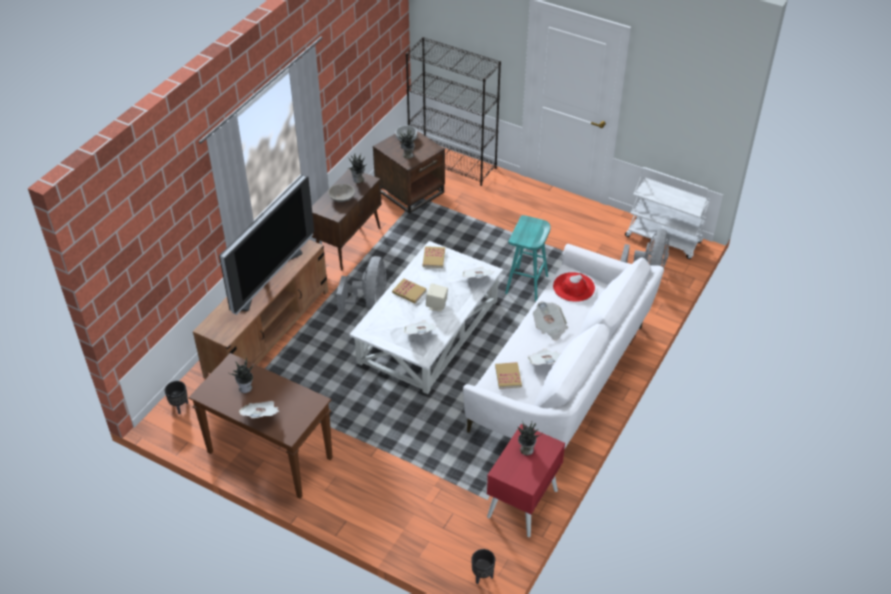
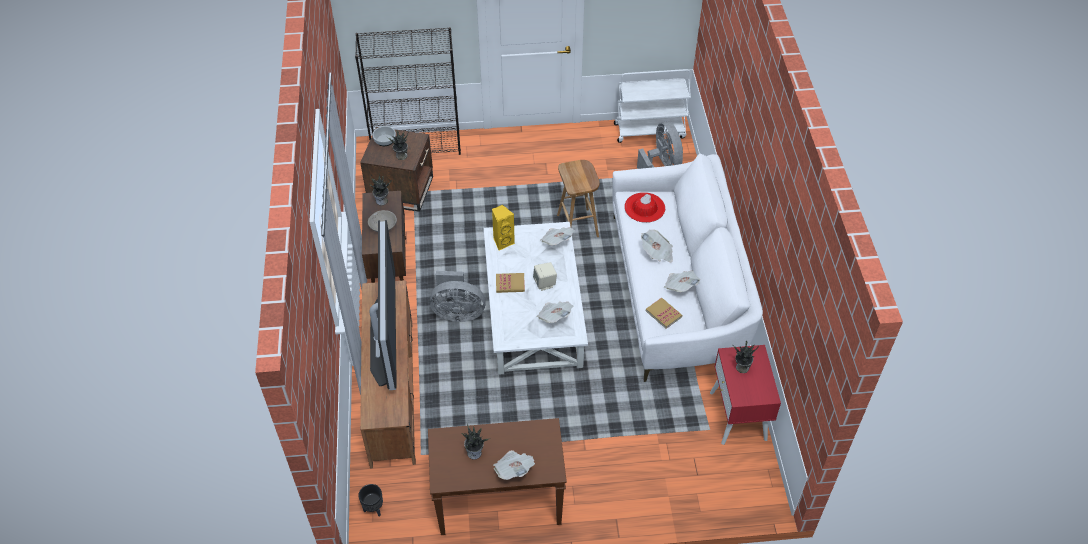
camera: 35 degrees left, 5 degrees up
(368, 302) = (457, 312): grey fan -> grey fan turned 120 degrees clockwise
(433, 258) = (503, 241): book -> yellow speaker
(482, 576) = (761, 495): black planter -> none
(527, 285) = (578, 226): turquoise stool -> brown stool

